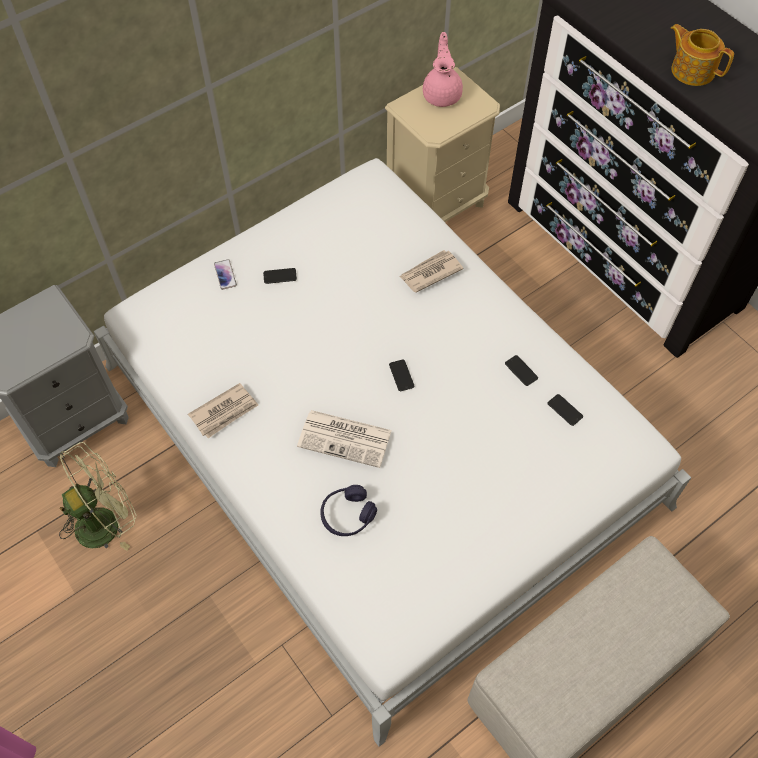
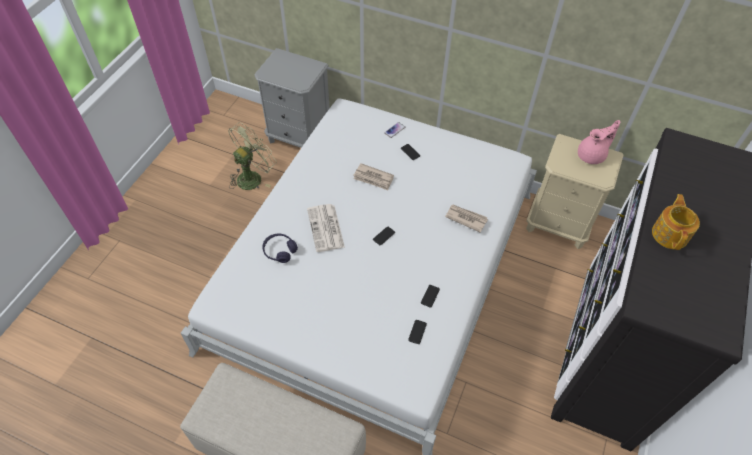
camera: 60 degrees right, 5 degrees down
(106, 520) = (253, 177): green fan -> green fan turned 75 degrees counterclockwise
(224, 412) = (310, 170): newspaper -> newspaper (373, 178)

